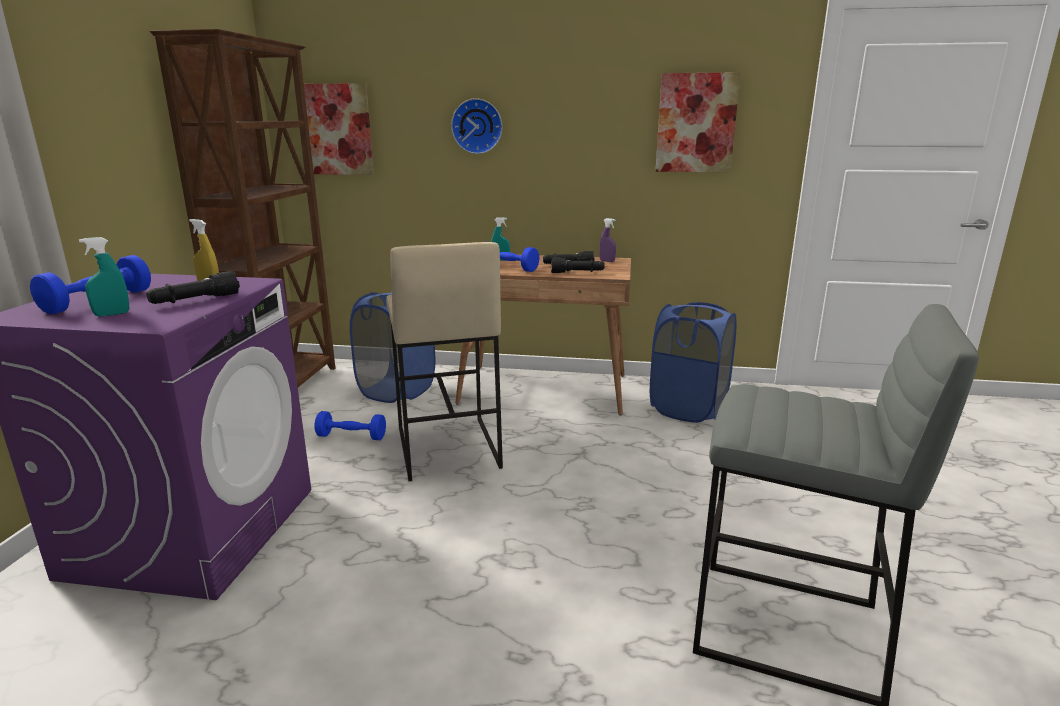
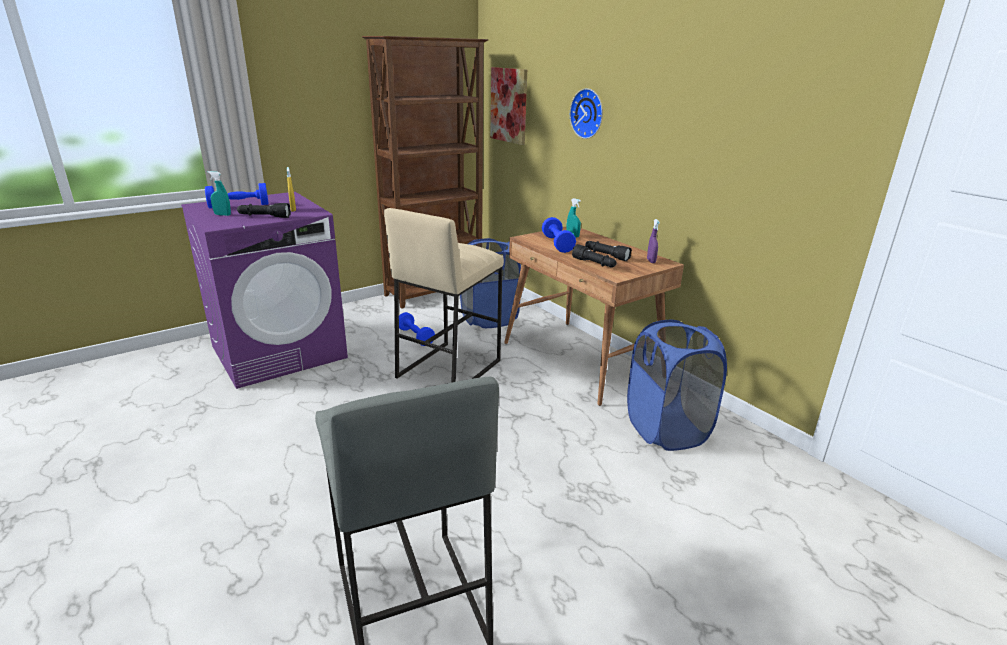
camera: 45 degrees right, 5 degrees up
(696, 123) = (764, 134): picture -> none

